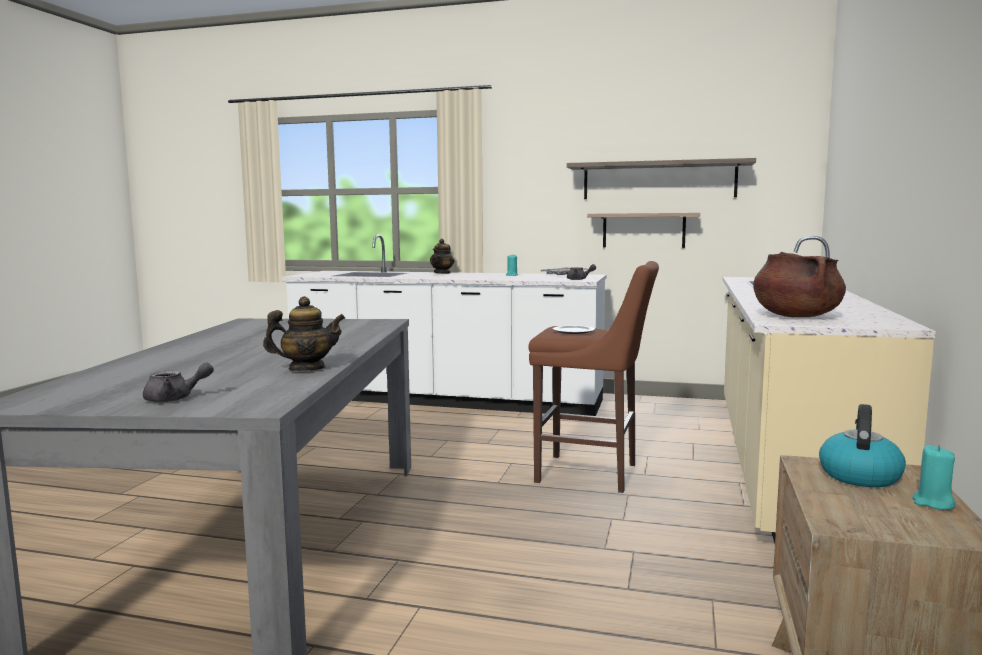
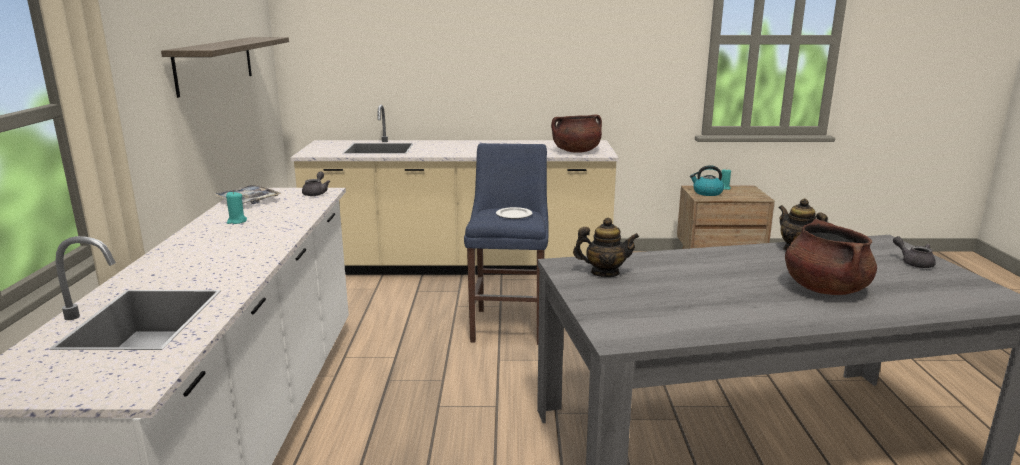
camera: 105 degrees left, 10 degrees up
(206, 359) = (824, 288): none -> brown cooking pot
(442, 273) = (159, 263): teapot -> teapot (604, 273)
(592, 474) = (509, 324): brown stool -> blue stool
(643, 230) = (217, 126): shelf -> none

